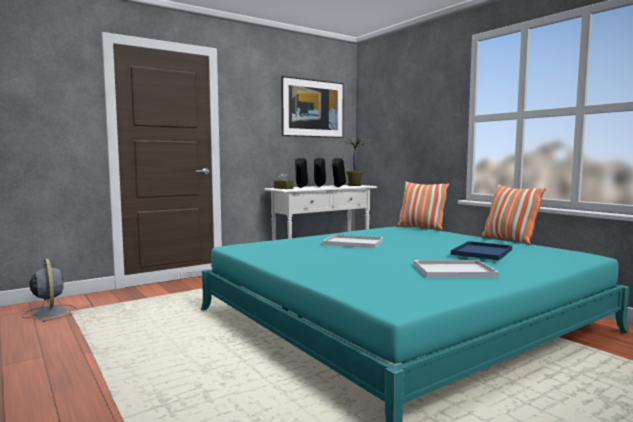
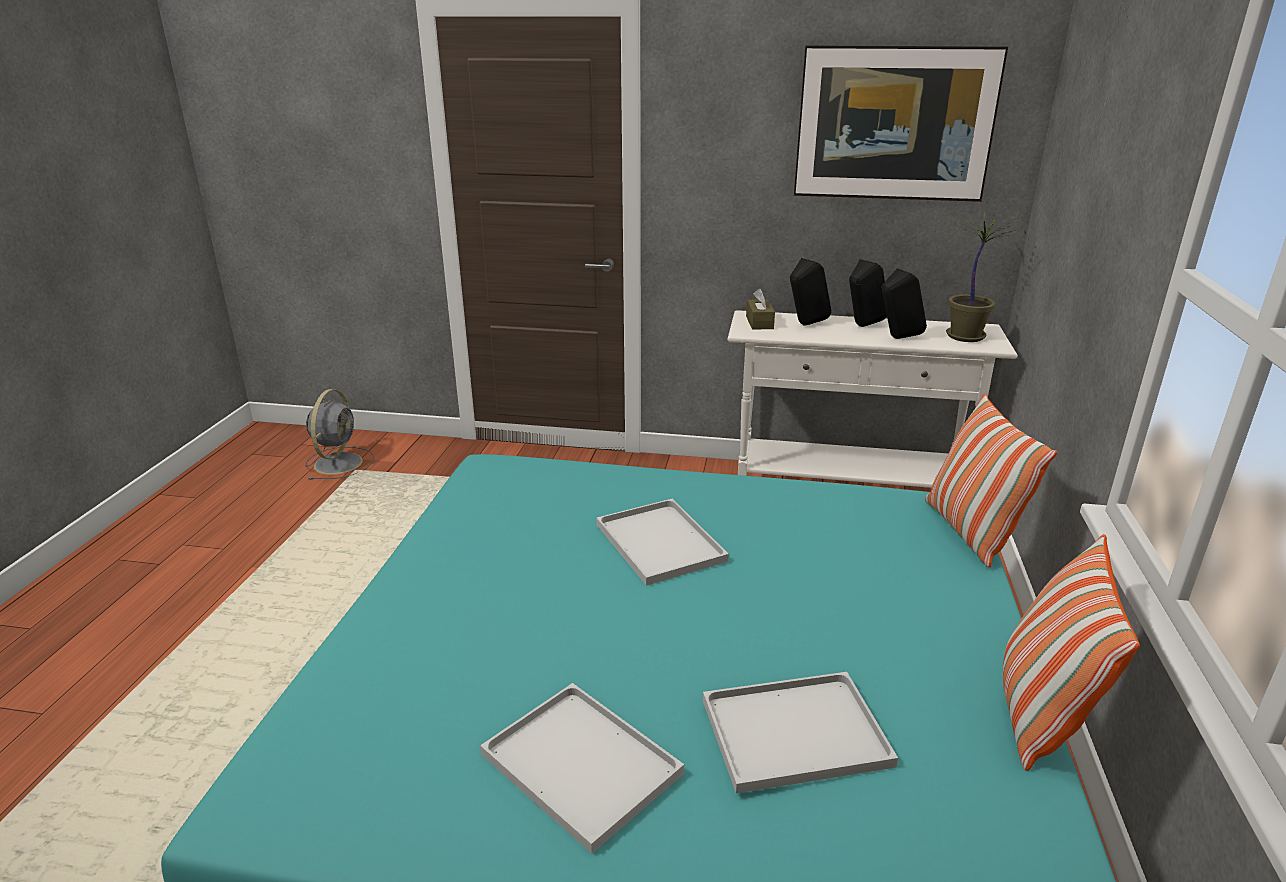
camera: 45 degrees right, 20 degrees up
(481, 252) = (797, 730): blue tray -> white tray

